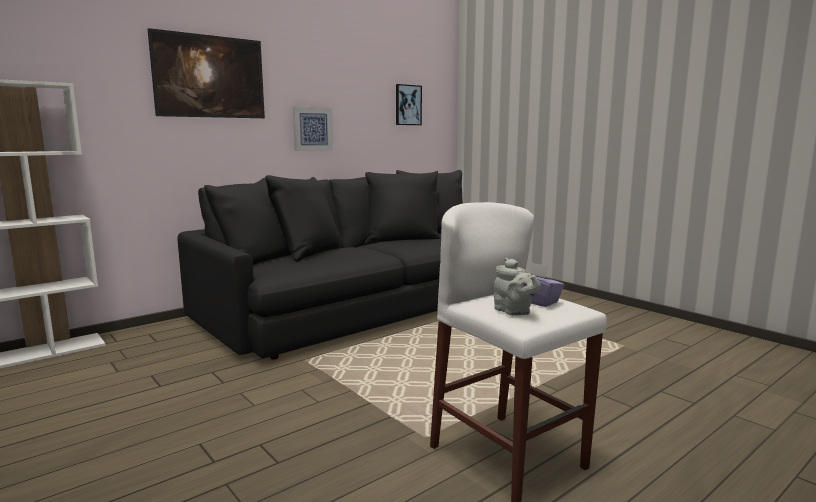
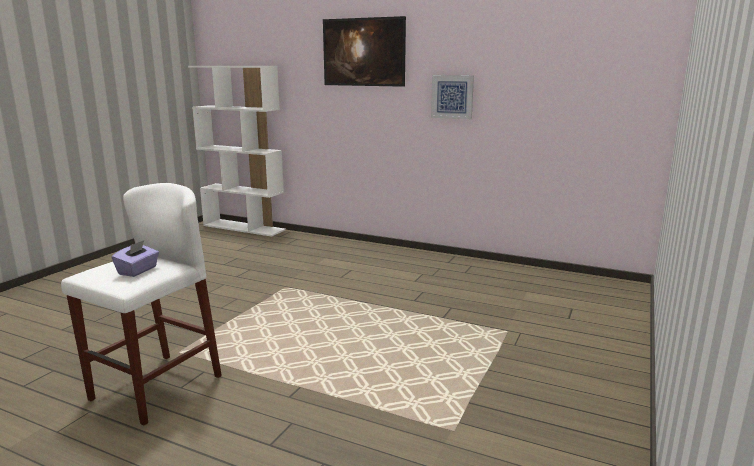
camera: 65 degrees right, 5 degrees up
(359, 306) = (420, 276): black sofa -> none
(408, 105) = (585, 69): picture -> none
(514, 312) = (106, 268): grey teapot -> none

